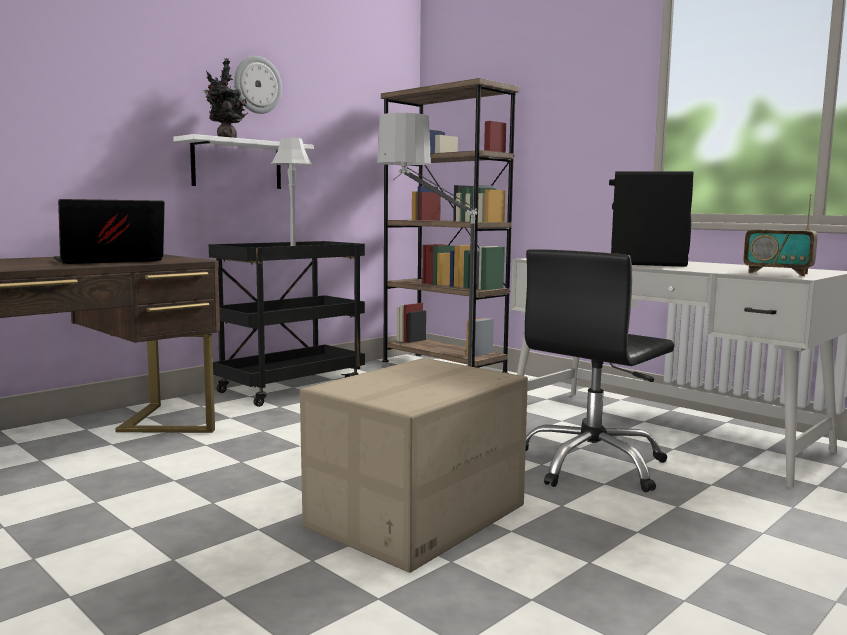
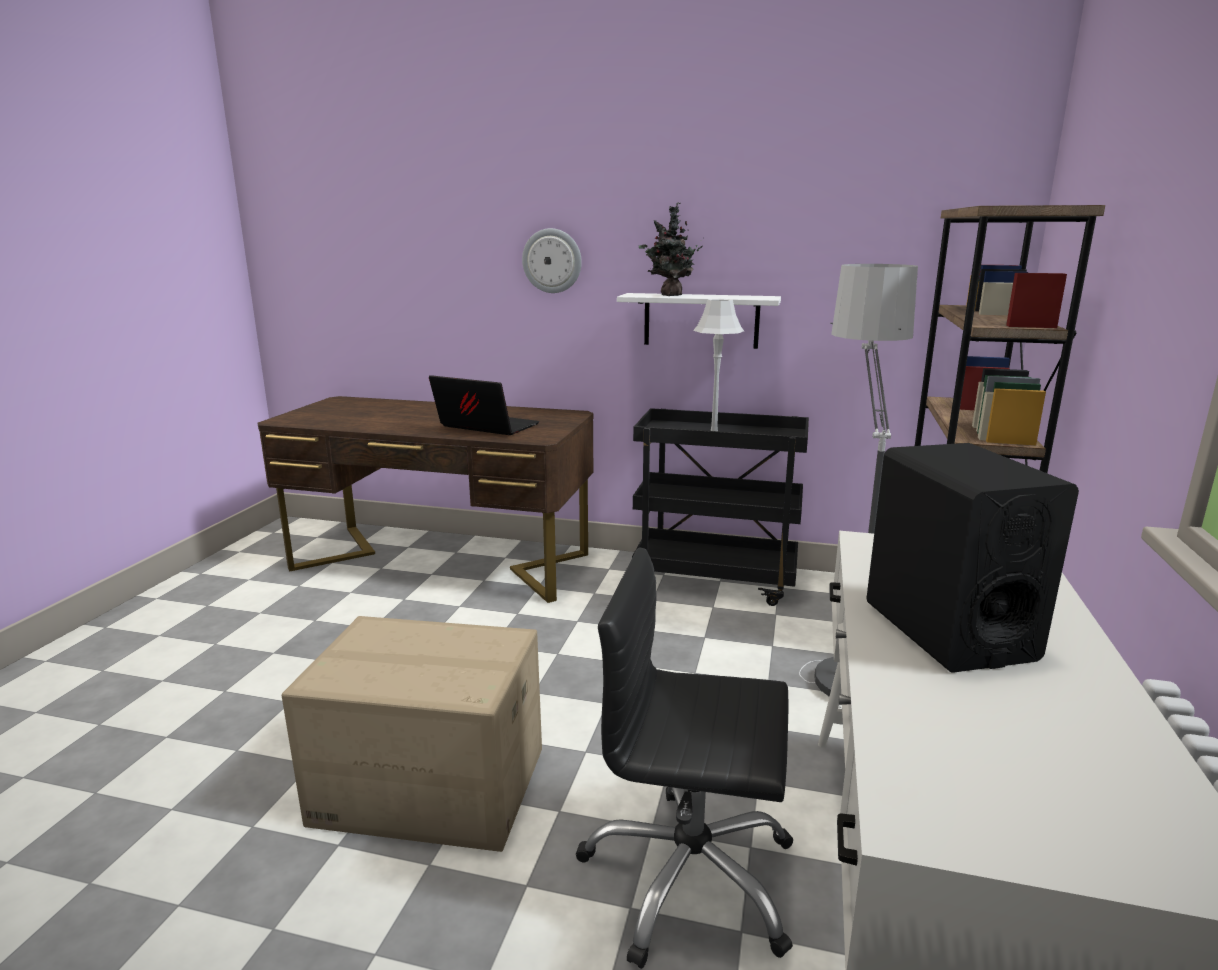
camera: 60 degrees right, 10 degrees up
(257, 85) = (734, 224): wall clock -> wall clock (552, 261)
(778, 273) = (965, 793): radio -> none

